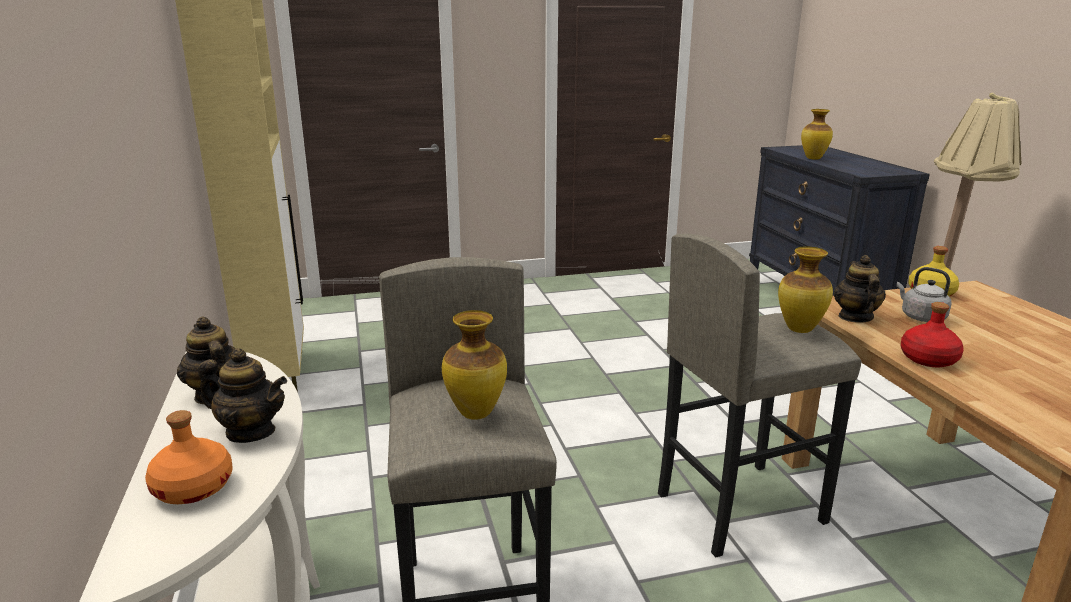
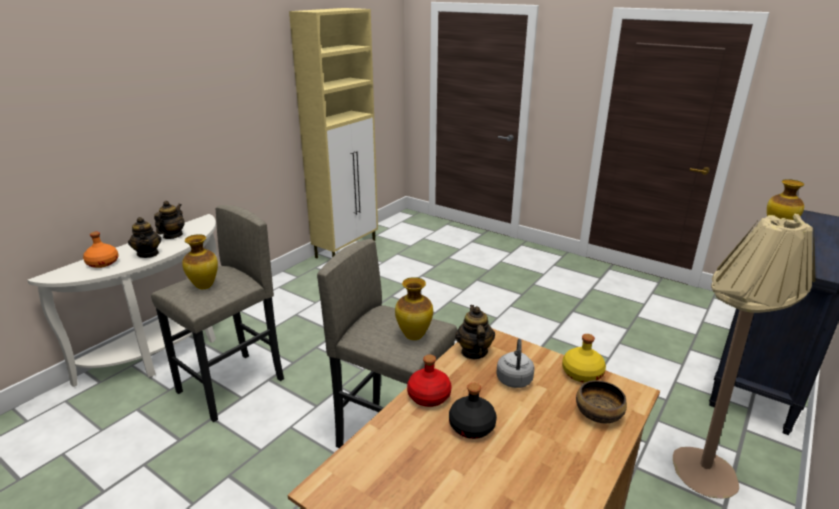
camera: 50 degrees right, 5 degrees up
(855, 317) = (474, 352): teapot -> teapot turned 60 degrees counterclockwise
(998, 357) = (471, 426): none -> black bottle
(1000, 307) = (598, 413): none -> bowl

